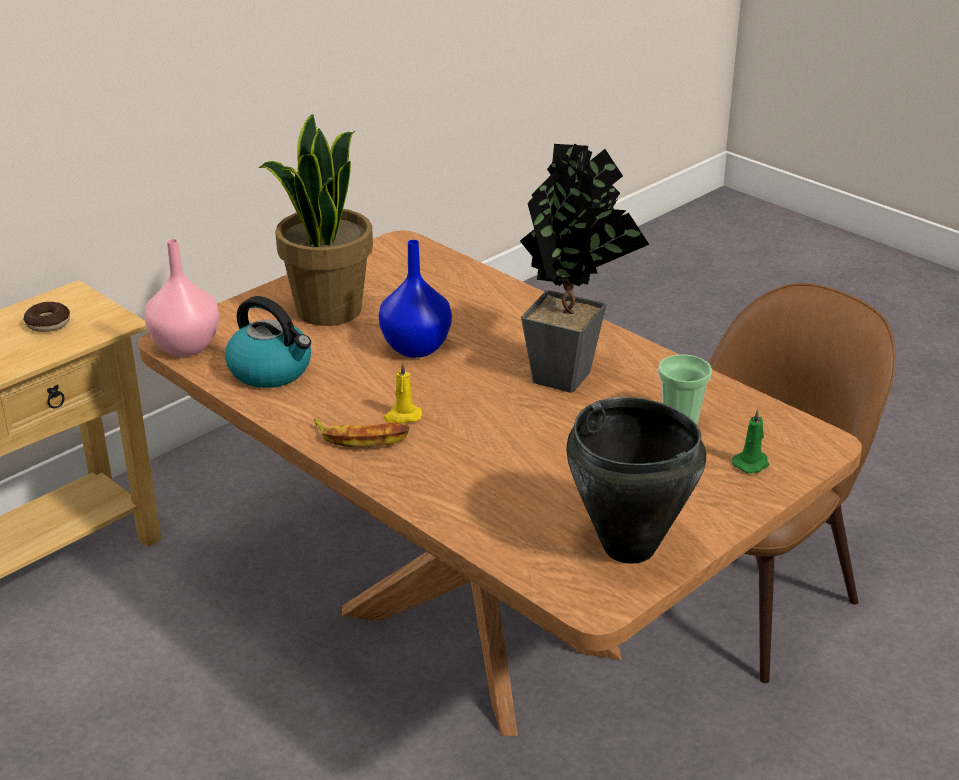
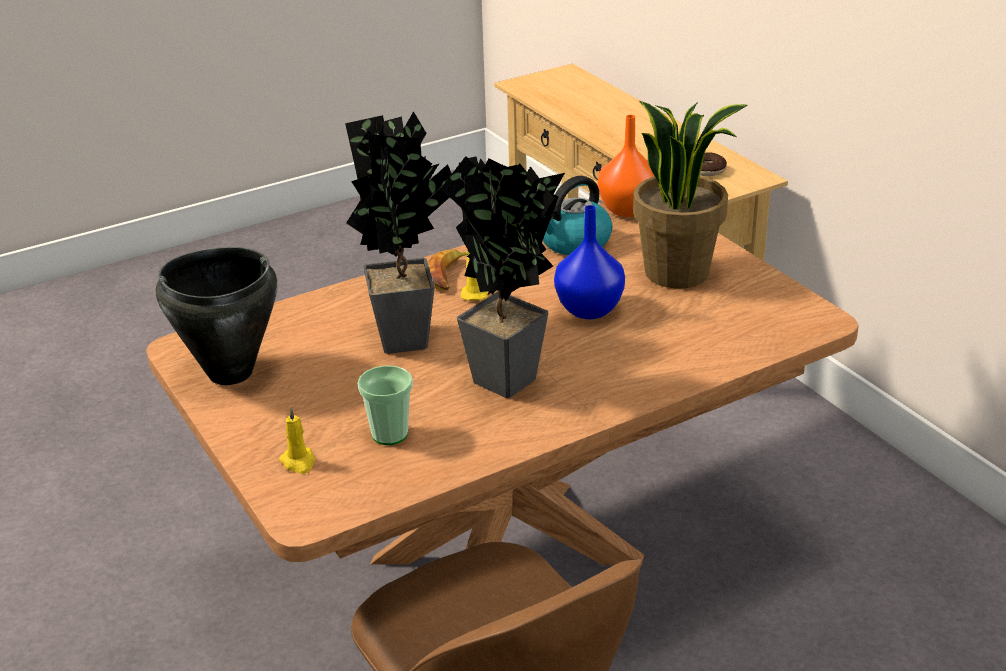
camera: 105 degrees right, 0 degrees up
(185, 346) = (629, 209): pink vase -> orange vase
(500, 444) = (407, 333): none -> potted plant
(751, 463) = (298, 462): green candle -> yellow candle

